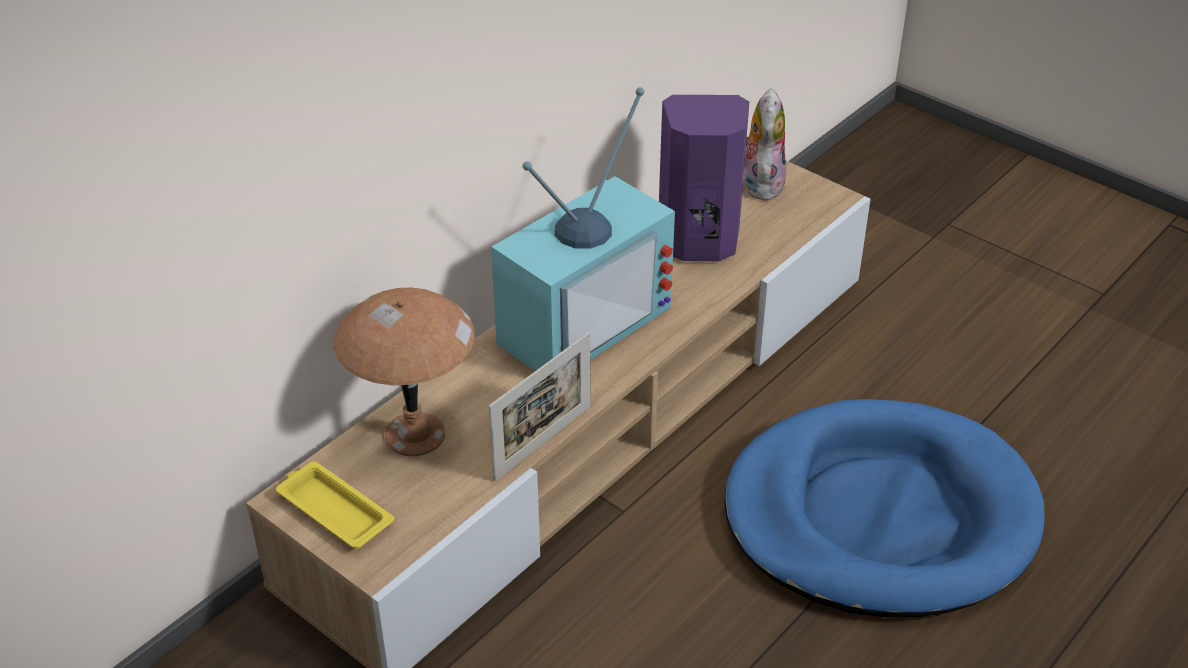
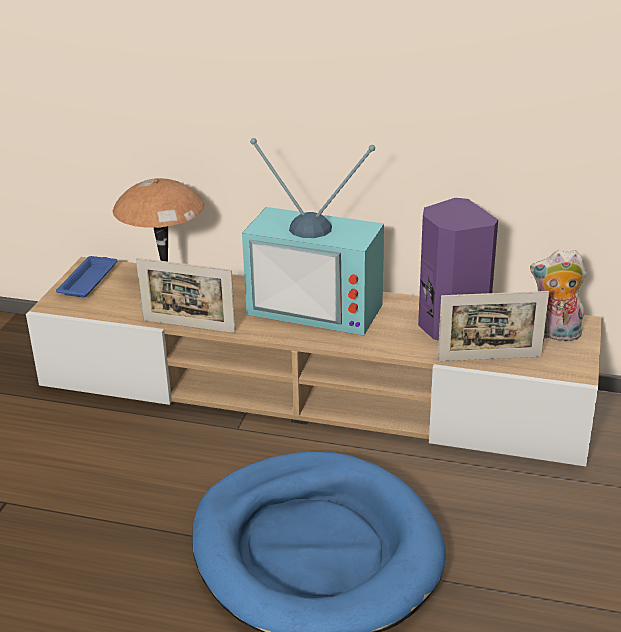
camera: 65 degrees right, 10 degrees down
(333, 510) = (89, 280): yellow tray -> blue tray
(760, 183) = (554, 334): plush toy -> plush toy turned 150 degrees counterclockwise
(776, 240) = (489, 358): none -> picture frame

